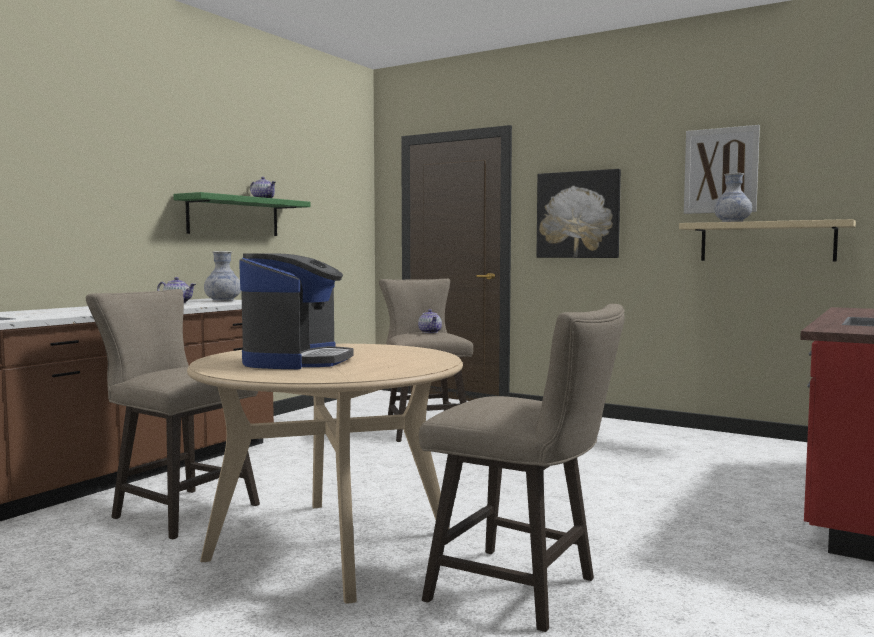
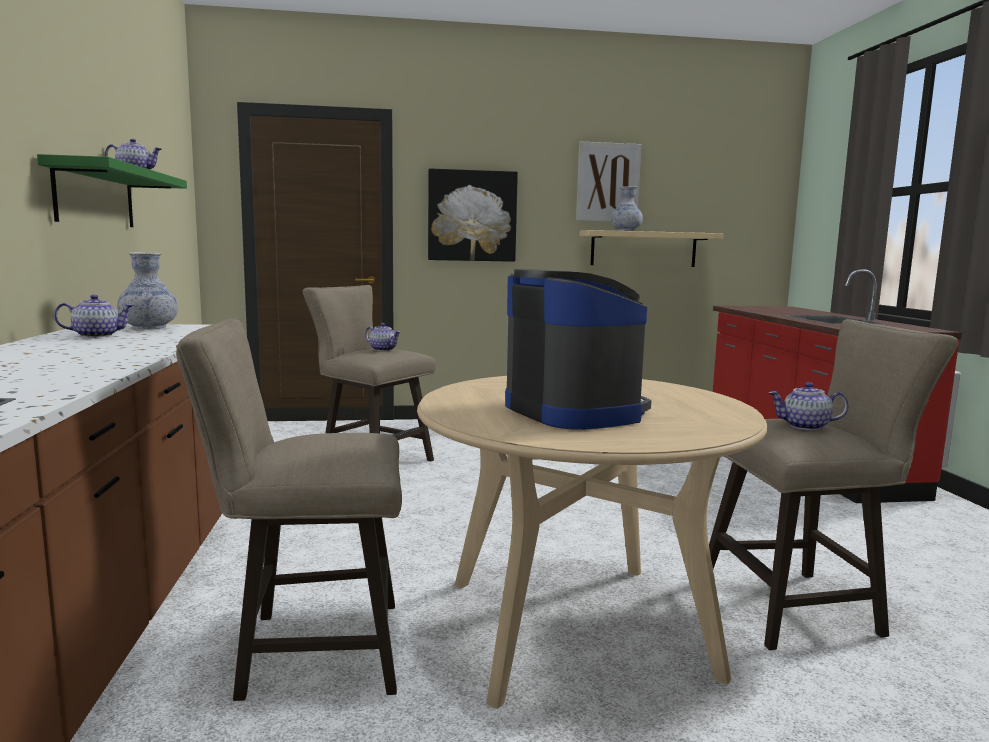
camera: 40 degrees left, 5 degrees up
(507, 402) = (805, 426): none -> teapot

